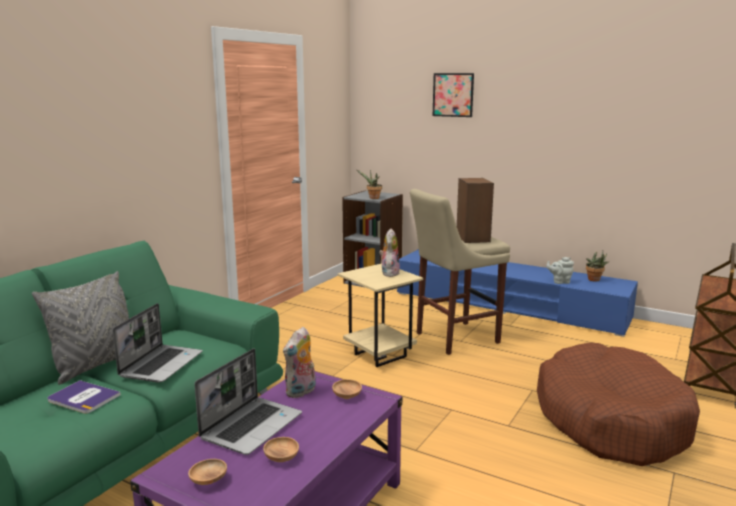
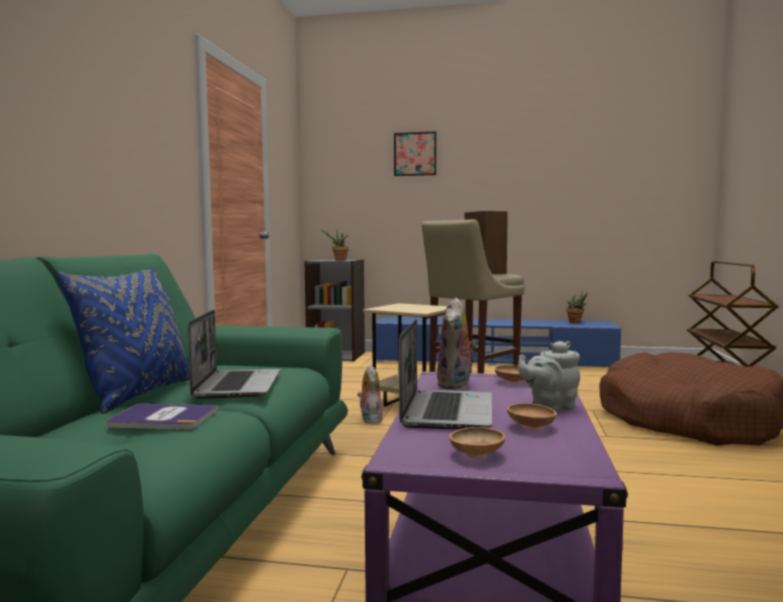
camera: 20 degrees left, 10 degrees down
(96, 365) = (137, 395): grey pillow -> blue pillow
(389, 273) = (418, 306): plush toy -> plush toy (369, 419)
(560, 282) = (548, 325): grey teapot -> grey teapot (550, 407)

